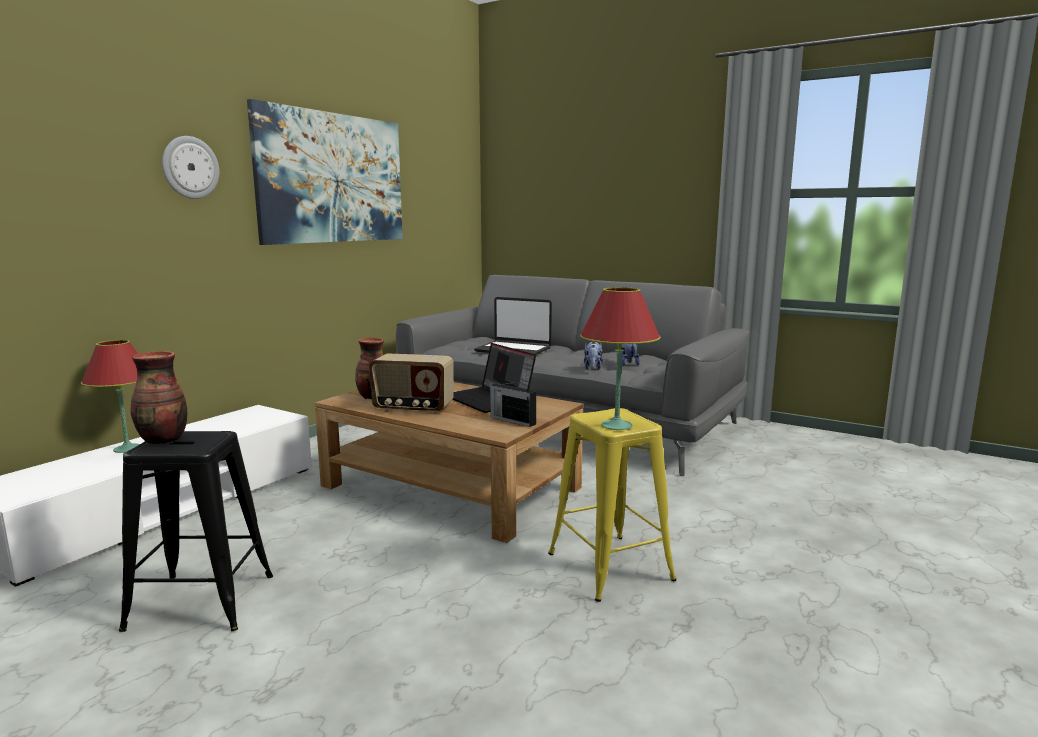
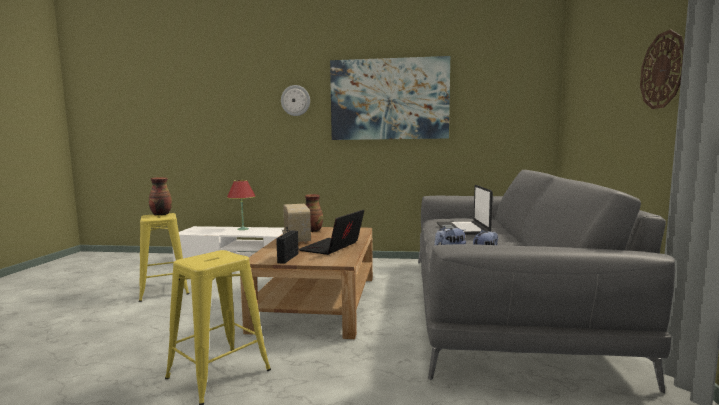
camera: 65 degrees right, 5 degrees down
(201, 602) = (164, 290): black stool -> yellow stool
(617, 425) = (195, 260): red table lamp -> none
(673, 189) = (663, 70): none -> wall clock

